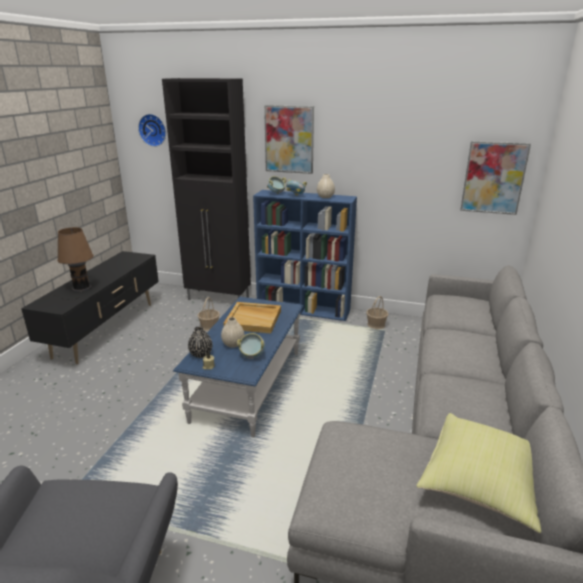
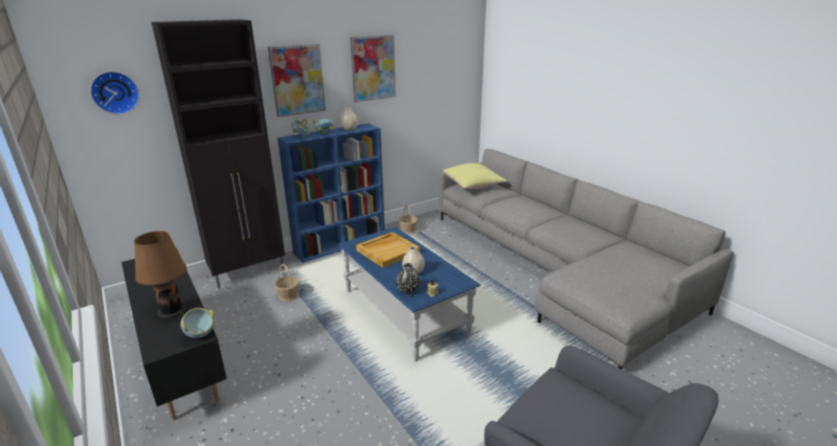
camera: 50 degrees left, 0 degrees up
(251, 356) = (442, 271): bowl -> bowl (200, 334)
(482, 484) = (644, 257): yellow pillow -> yellow pillow (474, 186)
(493, 178) = (456, 87): picture -> picture (373, 68)

